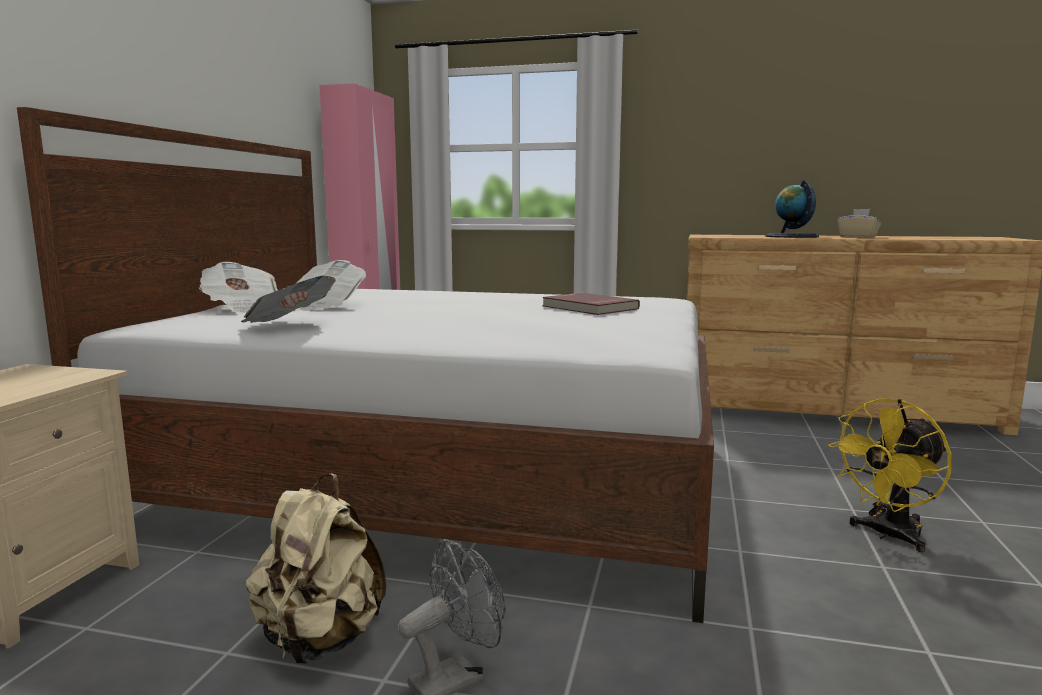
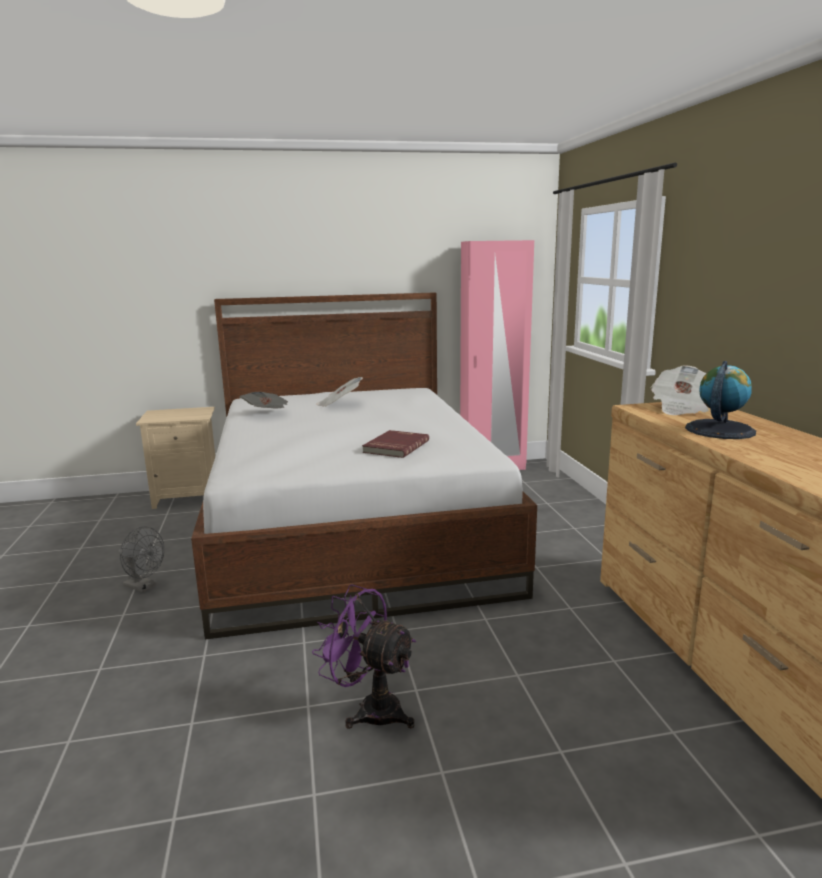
camera: 65 degrees right, 5 degrees up
(242, 308) = (315, 396): newspaper -> newspaper (681, 408)
(320, 640) = (167, 553): beige backpack -> none
(858, 237) = (778, 453): beige tissue box -> none
(888, 535) = (370, 709): yellow fan -> purple fan

